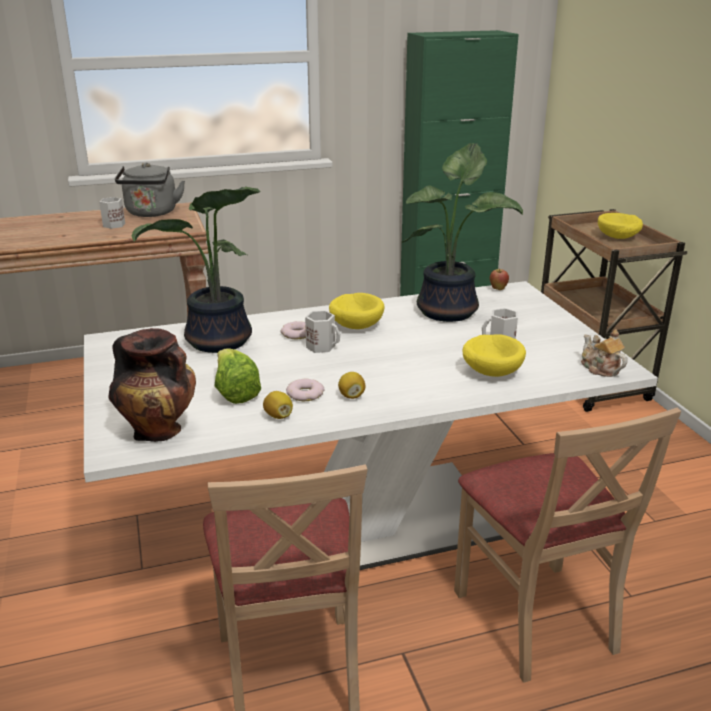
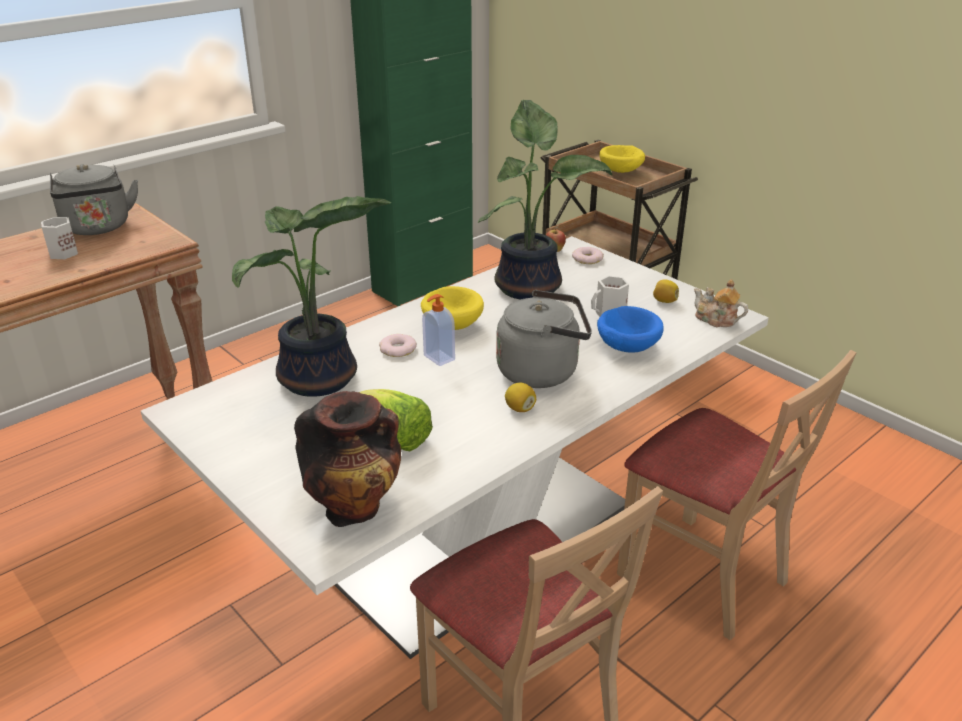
camera: 25 degrees left, 5 degrees up
(278, 416) = (467, 452): lemon -> lemon (664, 301)
(305, 394) = (471, 419): donut -> donut (587, 259)
(322, 346) = (438, 358): white mug -> soap dispenser
(397, 373) = (542, 371): none -> grey kettle
(491, 371) = (626, 346): yellow bowl -> blue bowl

